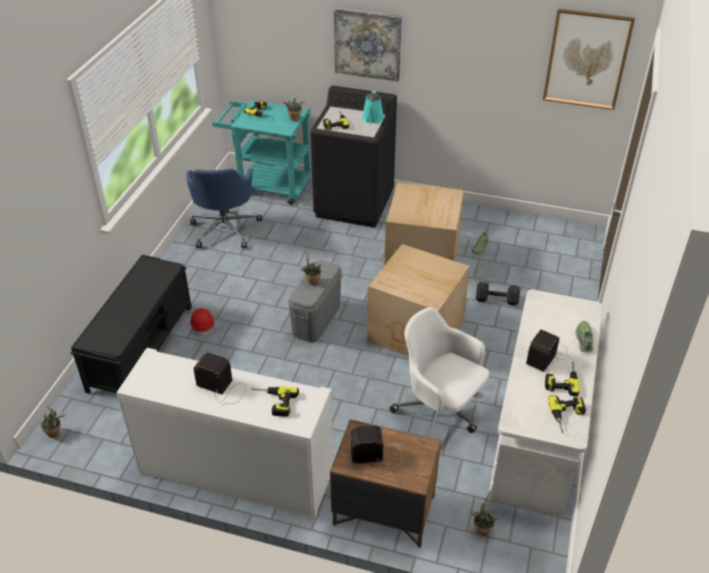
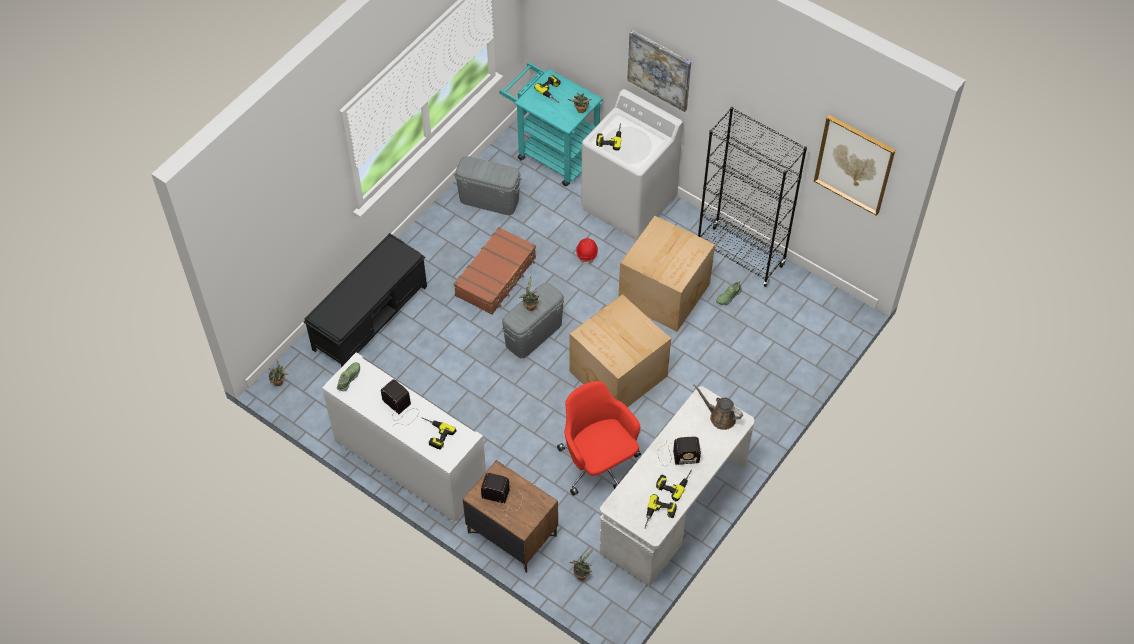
camera: 20 degrees right, 15 degrees up
(202, 325) = (430, 310): red hard hat -> red hard hat (587, 253)
(225, 229) = (489, 200): blue office chair -> grey storage box
(258, 283) = (496, 277): none -> brown suitcase
(354, 204) = (629, 203): black washing machine -> white washing machine
(373, 119) = (649, 143): turquoise watering can -> none
(439, 413) = (598, 463): white office chair -> red office chair
(472, 218) = (740, 256): none -> black bookcase
(497, 300) = (711, 363): black dumbbell -> none
(547, 354) = (676, 455): radio -> radio turned 150 degrees counterclockwise
(567, 309) = (720, 417): none -> brown watering can
(584, 339) = (716, 451): shoe -> shoe (349, 378)

